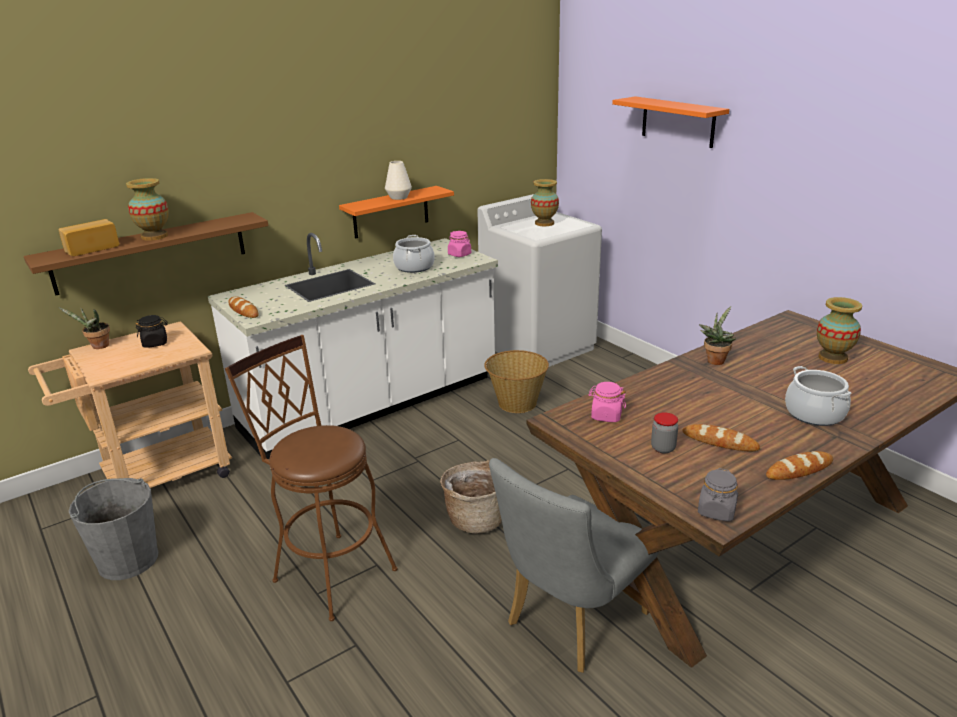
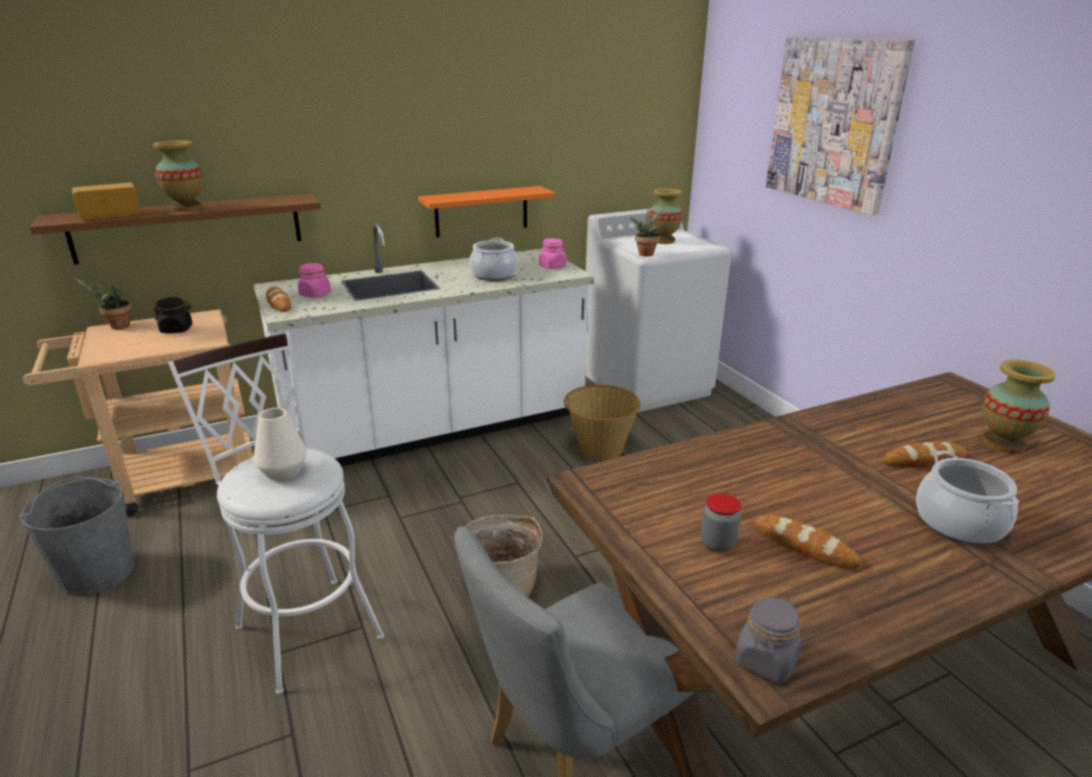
camera: 10 degrees right, 0 degrees up
(328, 570) = (304, 624): brown stool -> white stool
(399, 197) = (489, 194): white vase -> white vase (283, 472)
(606, 416) = (655, 485): pink jar -> pink jar (315, 294)
(678, 122) = (834, 122): orange shelf -> picture
(715, 360) = (831, 426): potted plant -> potted plant (646, 253)
(799, 469) = (916, 610): bread -> bread (924, 460)

